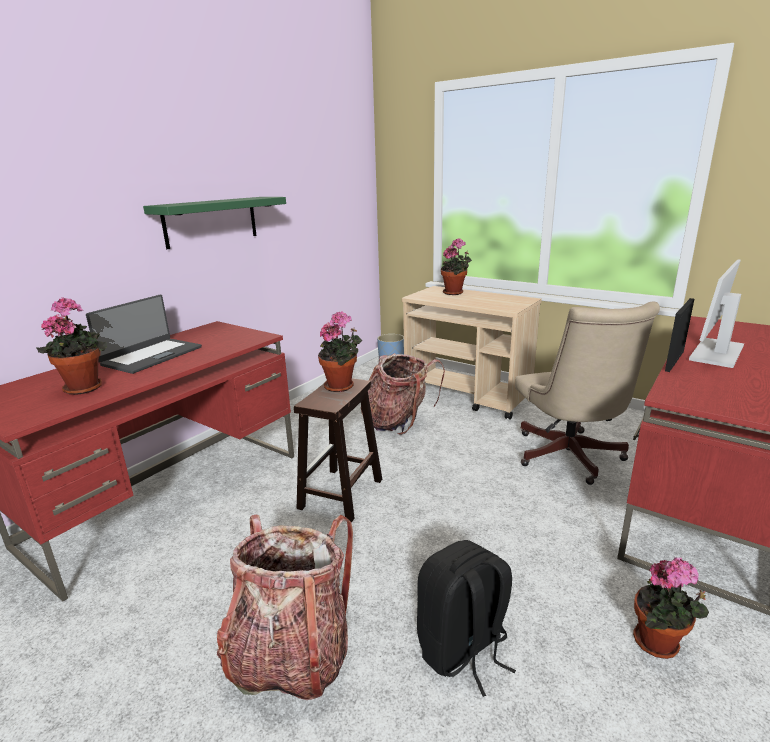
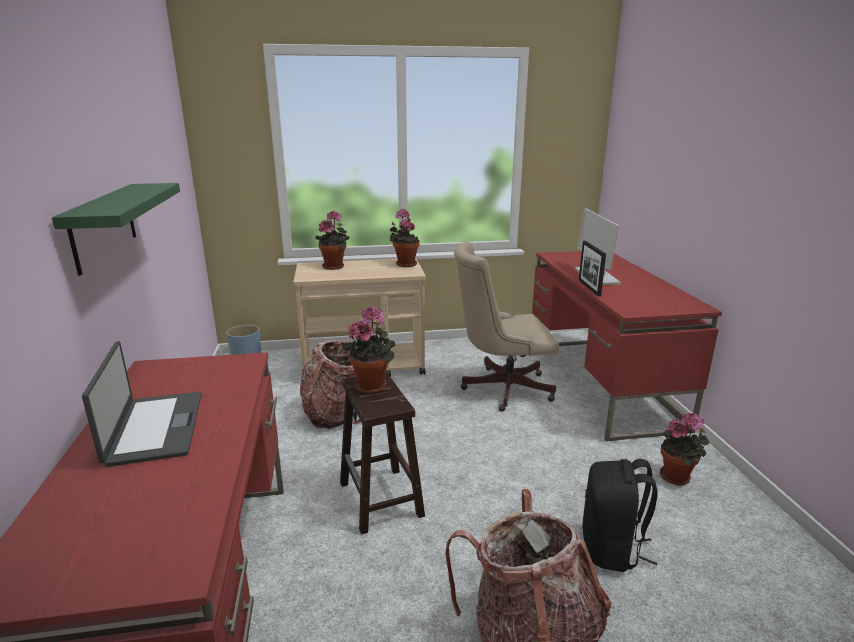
camera: 45 degrees left, 0 degrees up
(84, 387) = (157, 496): potted plant -> potted plant (404, 264)
(569, 459) = (501, 388): beige office chair -> beige office chair turned 135 degrees clockwise

